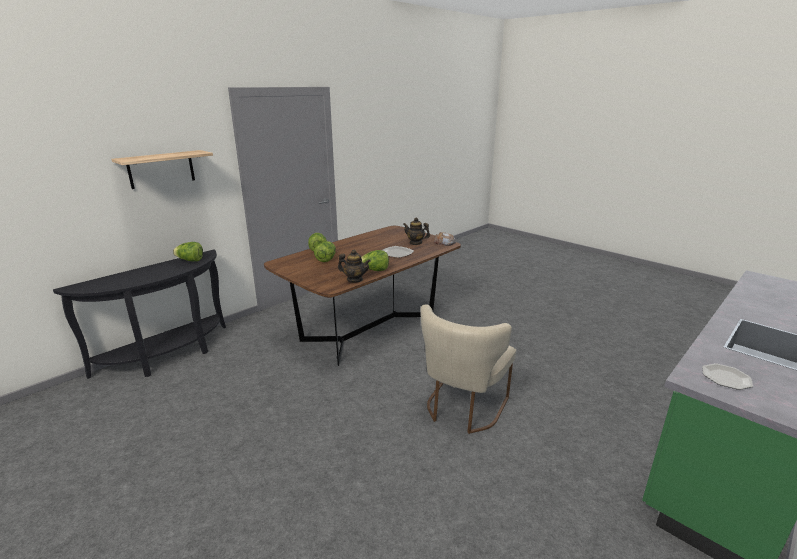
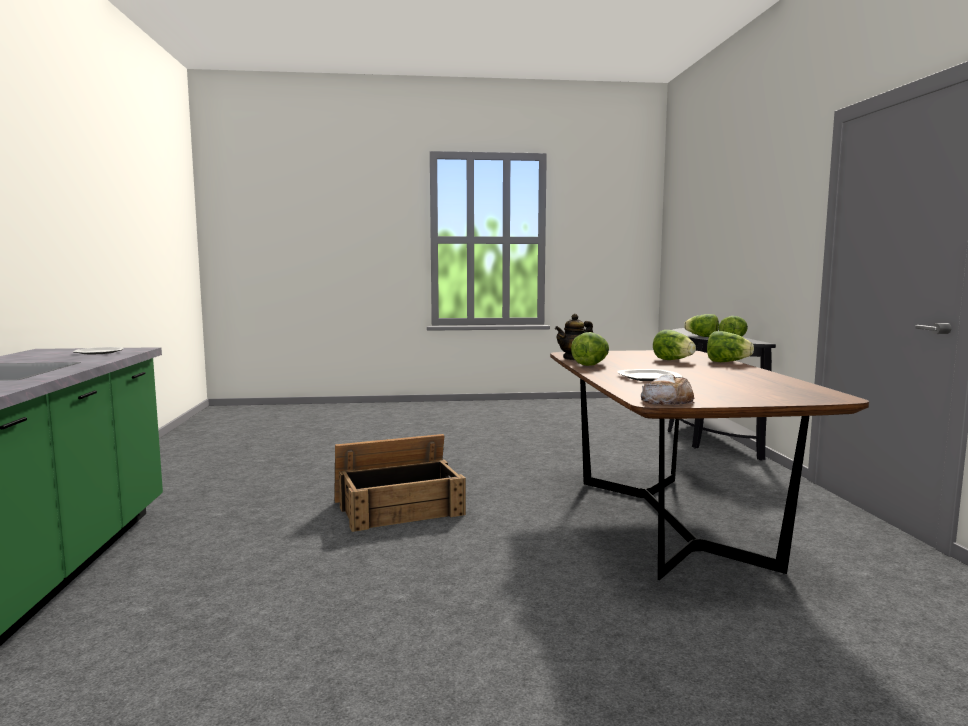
camera: 130 degrees right, 15 degrees down
(161, 169) = (765, 228): shelf -> none
(174, 271) = (702, 336): none -> lettuce
(415, 243) = (693, 390): teapot -> none
(462, 409) = (399, 507): beige chair -> crate

